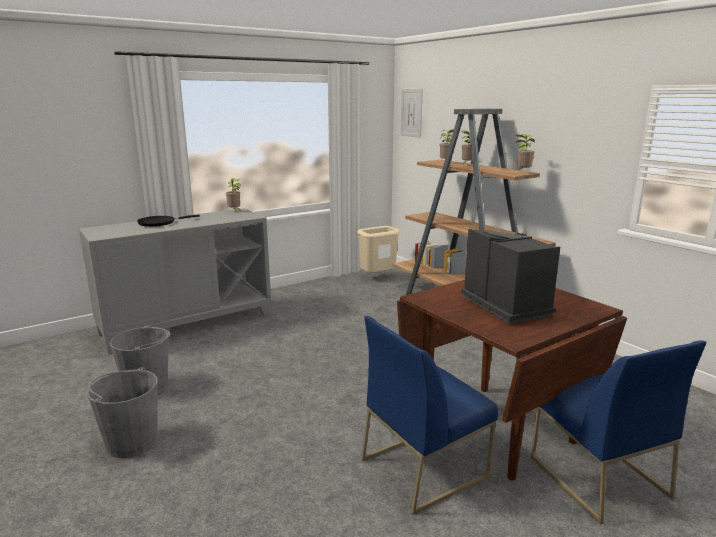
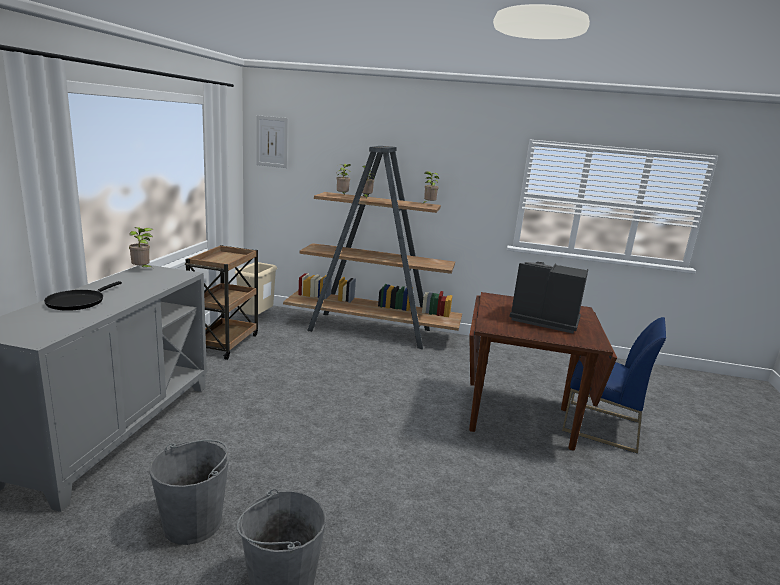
camera: 45 degrees left, 0 degrees up
(328, 289) = (225, 343): none -> brown cart
(424, 467) = (525, 467): blue chair -> none

